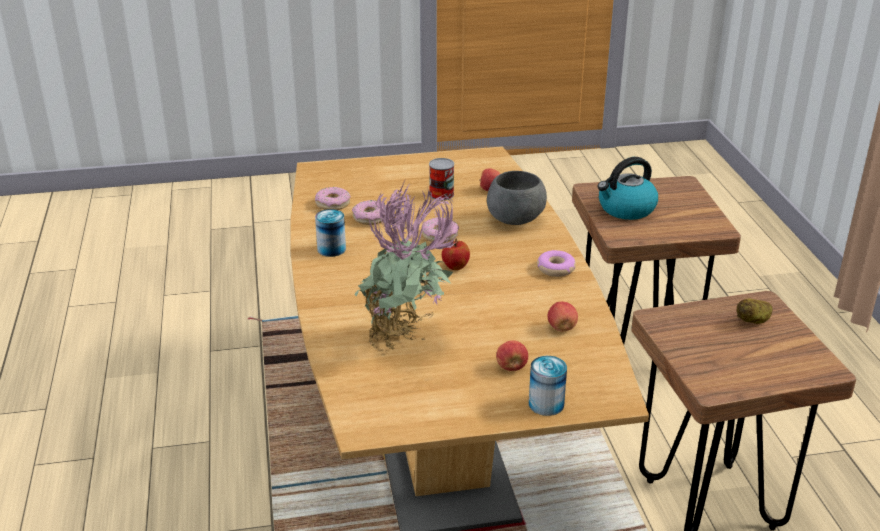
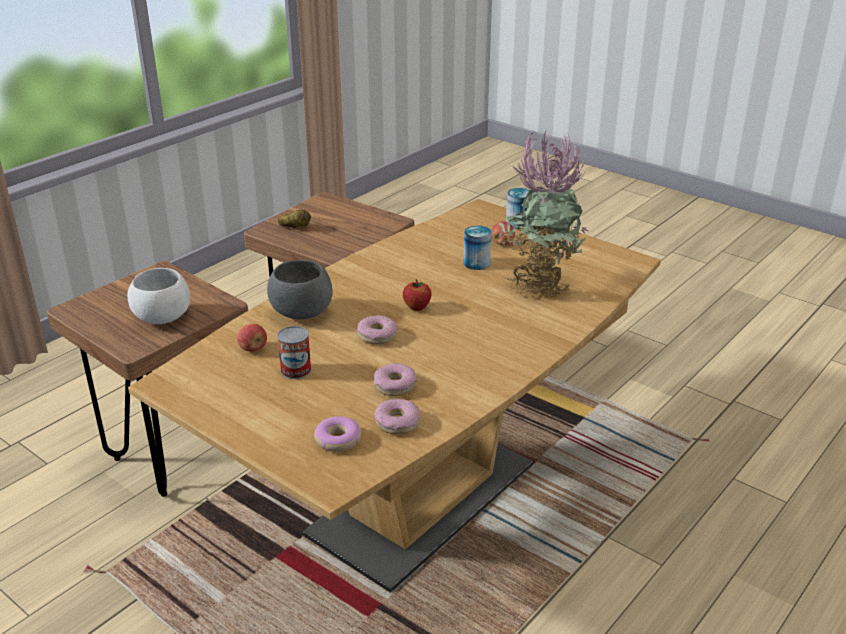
camera: 130 degrees left, 0 degrees up
(331, 249) = (477, 376): can -> can (476, 263)
(556, 269) = (360, 270): donut -> donut (338, 440)
(561, 328) = (434, 243): apple -> none
(626, 209) = (162, 318): kettle -> white bowl

